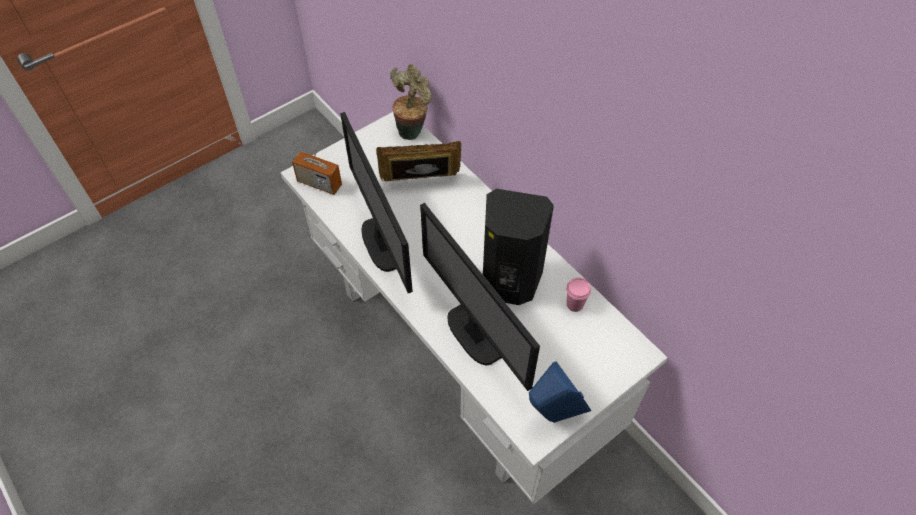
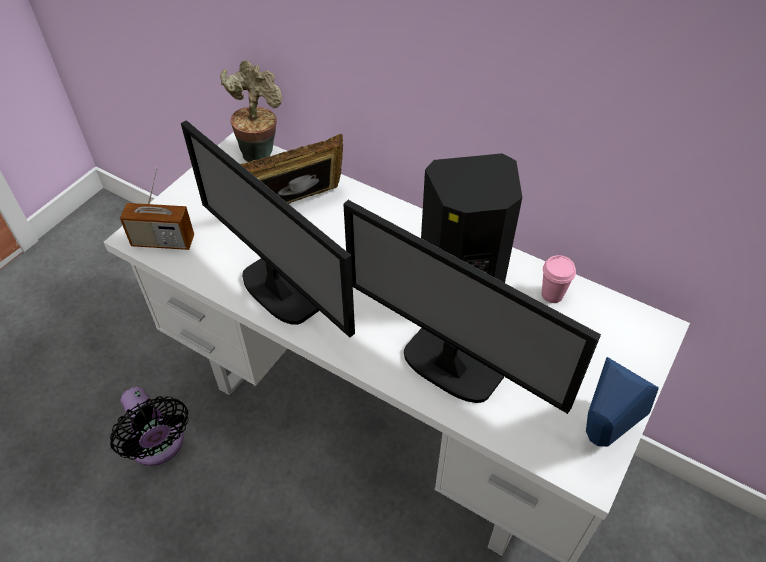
camera: 20 degrees left, 5 degrees down
(291, 322) = (159, 446): none -> black fan

